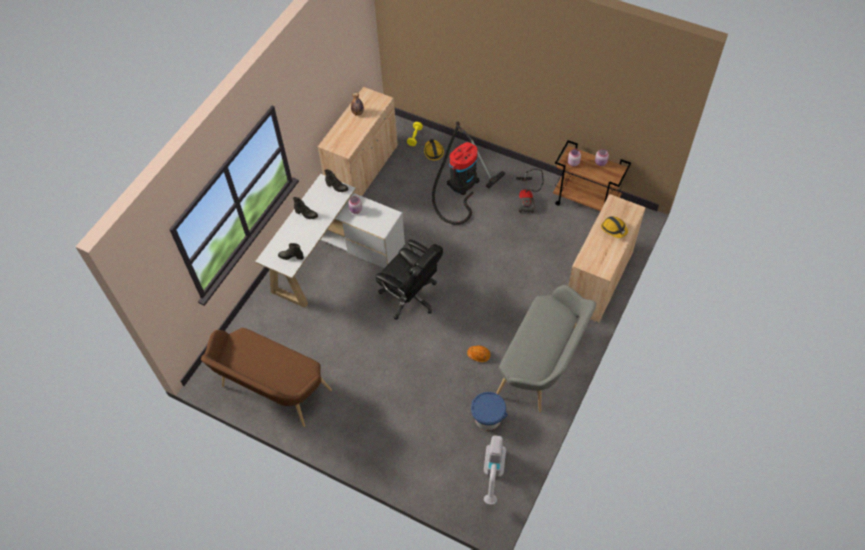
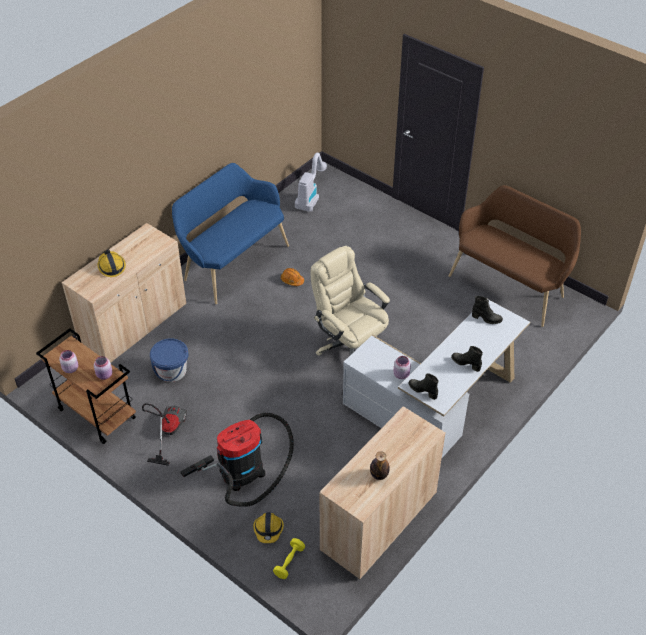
camera: 170 degrees left, 10 degrees down
(410, 296) = (349, 345): black office chair -> beige office chair
(487, 418) = (301, 232): blue bucket -> blue bucket (172, 371)
(542, 365) = (232, 262): grey bench -> blue bench

